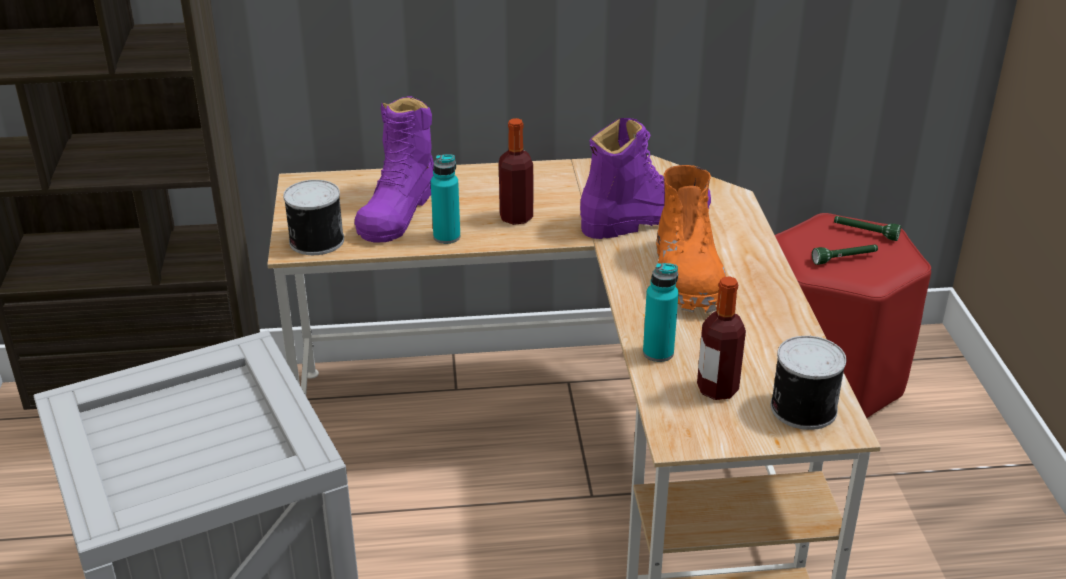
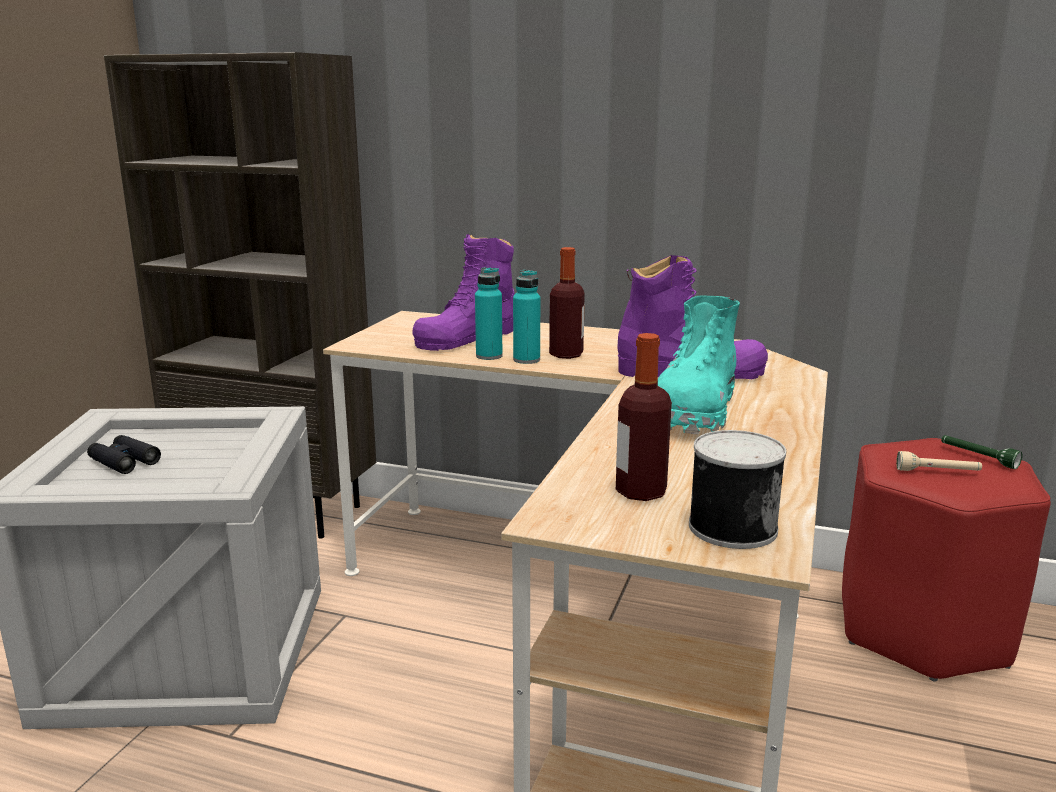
camera: 25 degrees right, 15 degrees down
(152, 452) = (124, 461): none -> black binoculars
(315, 240) = (377, 343): can -> none
(658, 353) = (603, 454): turquoise bottle -> turquoise bottle (526, 360)
(686, 276) = (695, 411): orange boot -> turquoise boot
(844, 259) = (937, 472): green flashlight -> beige flashlight

